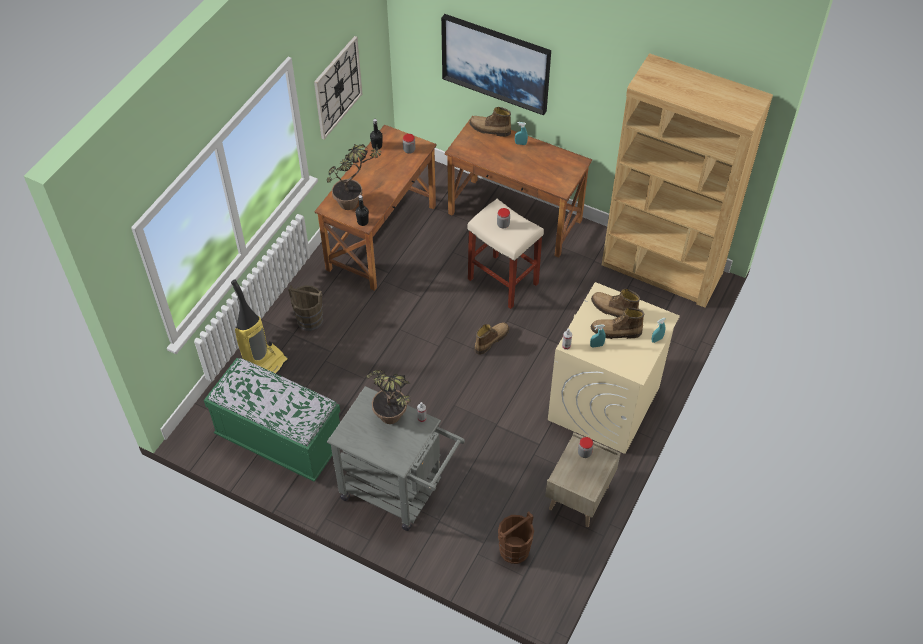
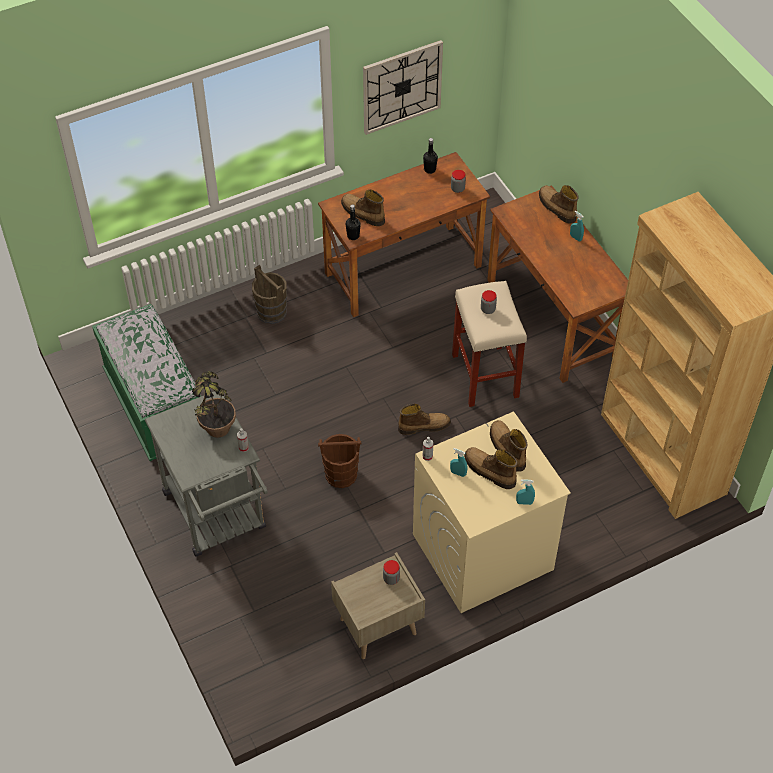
camera: 35 degrees right, 0 degrees up
(263, 366) = (196, 332): vacuum cleaner -> none
(355, 202) = (362, 214): potted plant -> boot
(496, 63) = (578, 135): picture -> none
(514, 549) = (276, 635): brown bucket -> brown bucket (341, 474)

